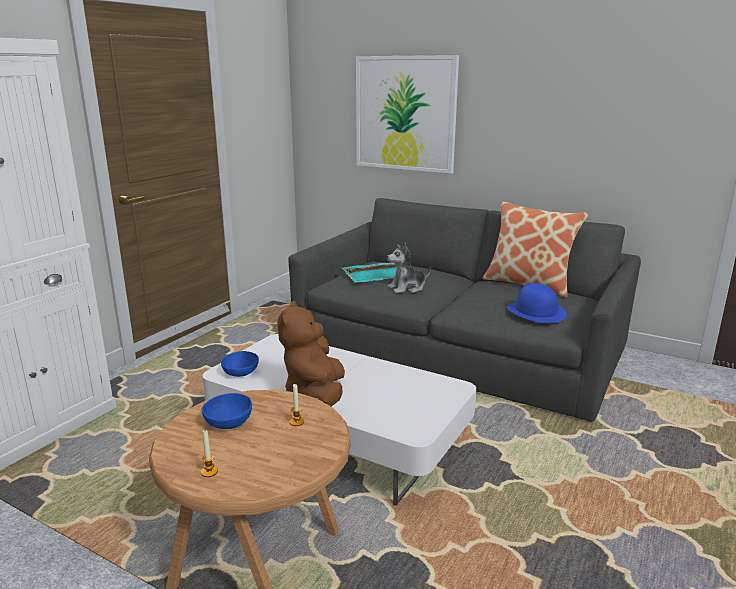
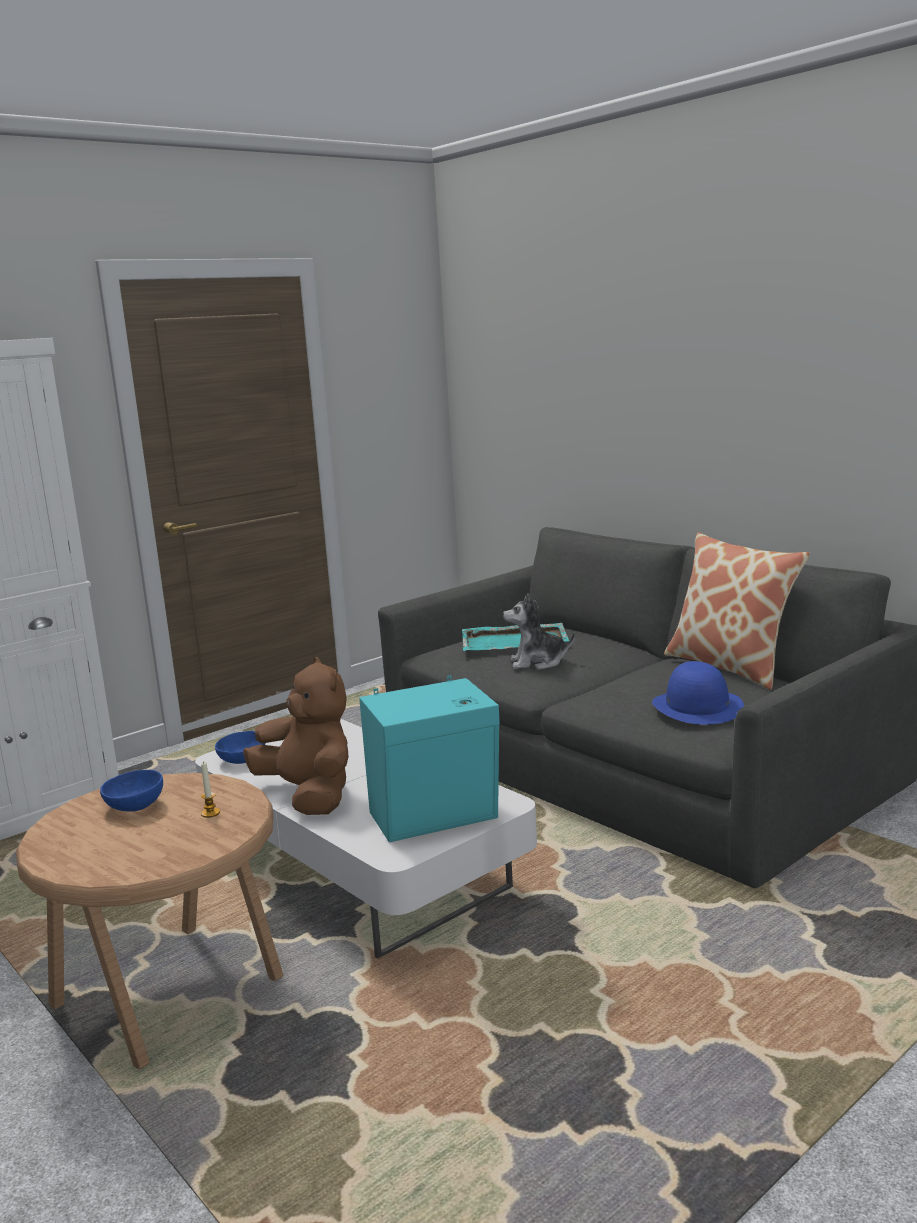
camera: 20 degrees right, 5 degrees down
(209, 472) = (69, 853): candle -> none
(315, 396) = (309, 796): brown plush toy -> brown plush toy turned 120 degrees clockwise
(405, 113) = (586, 400): picture -> none
(420, 402) = (437, 817): none -> turquoise speaker

